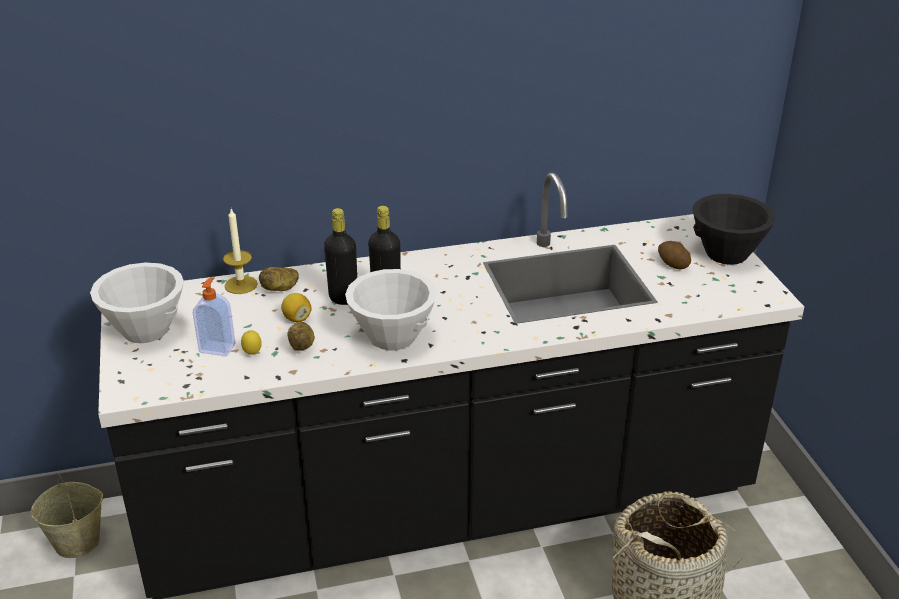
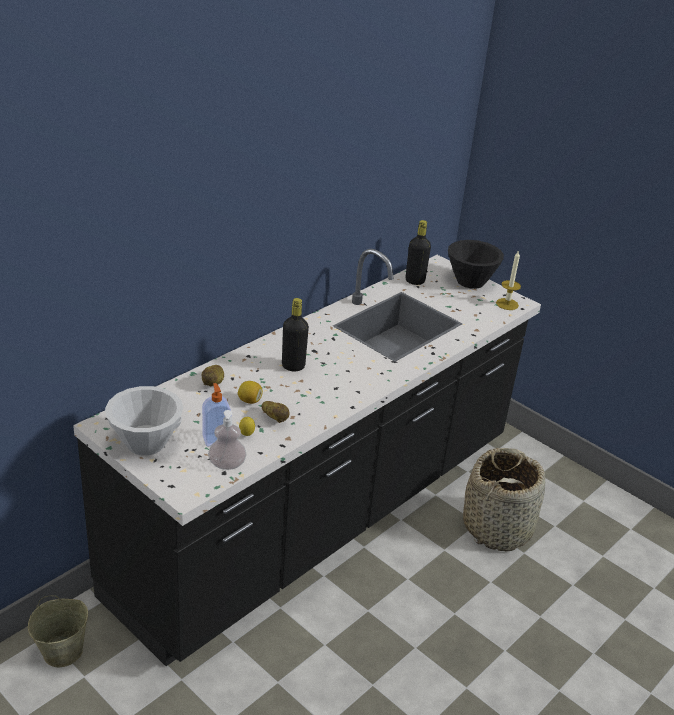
camera: 35 degrees left, 0 degrees up
(198, 378) = (227, 464): none -> soap dispenser
(241, 285) = (180, 388): candle -> candle (507, 304)
(343, 298) = (266, 376): black bottle -> black bottle (415, 281)
(393, 336) = (328, 393): white bowl -> none
(672, 264) = (447, 296): potato -> none

